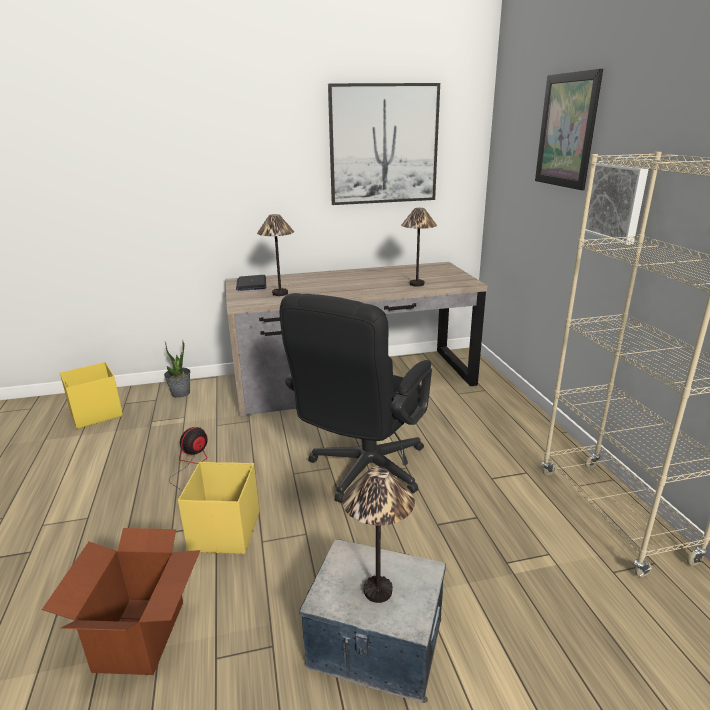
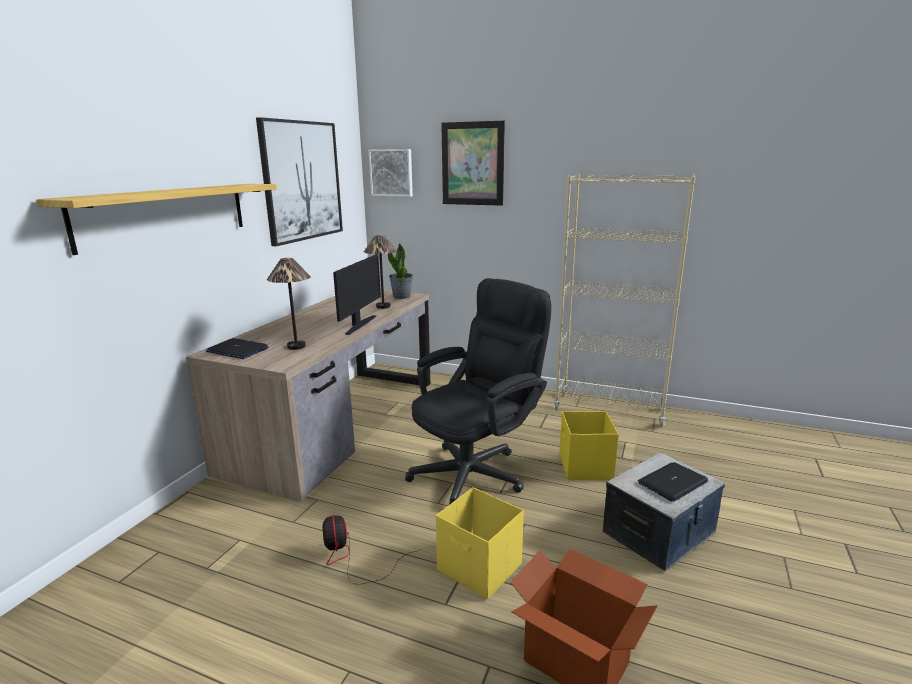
camera: 55 degrees left, 5 degrees down
(95, 414) = (99, 618): yellow storage box -> yellow storage box (585, 467)
(180, 393) = (178, 528): potted plant -> potted plant (402, 296)
(220, 167) = (166, 214): none -> shelf
(356, 292) = (359, 324): none -> monitor
(362, 473) = (476, 470): black office chair -> black office chair turned 105 degrees counterclockwise
(378, 591) = (672, 482): table lamp -> laptop
(616, 202) = (538, 209): picture -> picture (392, 172)

